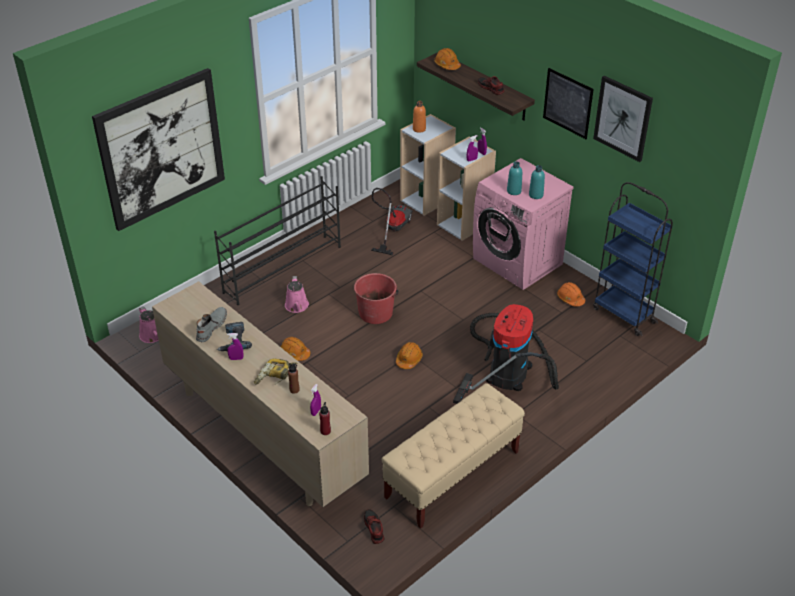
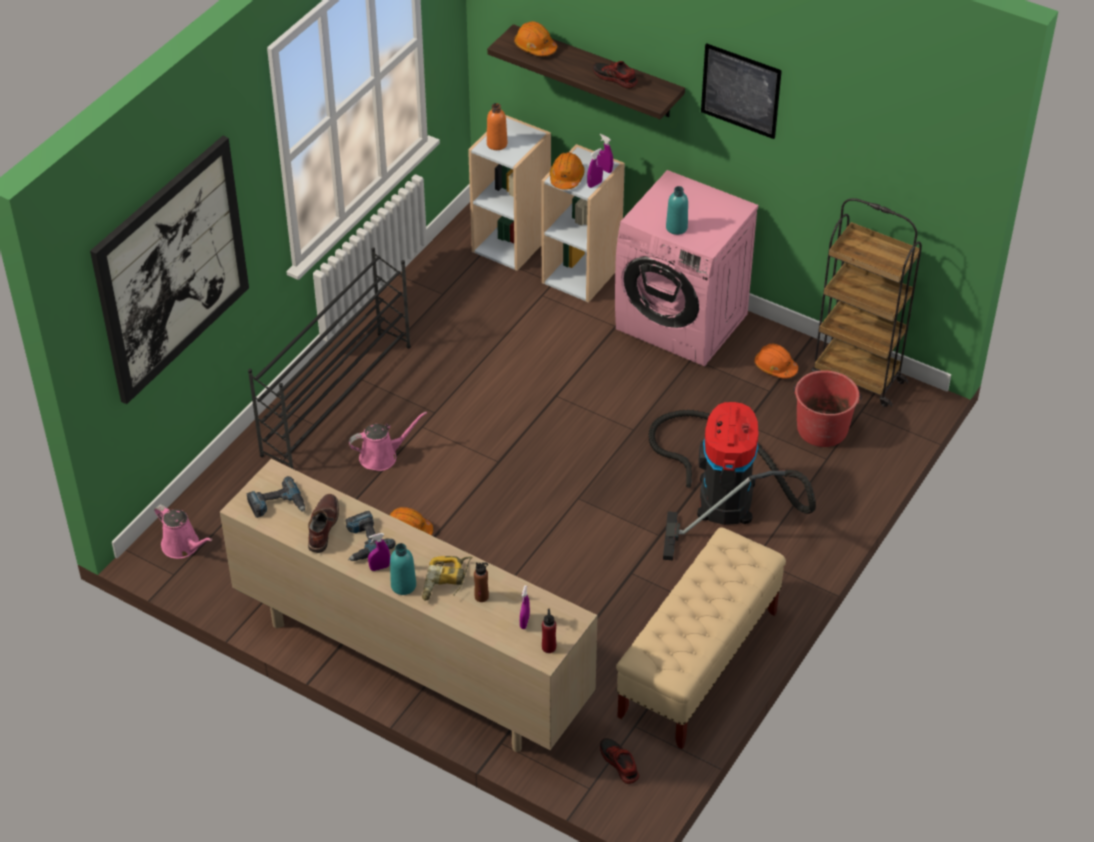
camera: 15 degrees left, 5 degrees up
(189, 309) = (277, 505): none -> power drill
(211, 327) = (322, 527): grey boot -> brown boot
(297, 306) = (382, 456): pink watering can -> pink watering can turned 90 degrees counterclockwise
(376, 312) = (503, 443): red bucket -> red bucket (822, 428)
(392, 230) = (478, 303): vacuum cleaner -> none
(409, 359) = (578, 507): orange hard hat -> orange hard hat (566, 177)
(536, 195) = (710, 228): turquoise bottle -> turquoise bottle (403, 585)
(623, 118) = (831, 108): picture -> none
(623, 315) = (857, 379): blue cart -> brown cart

